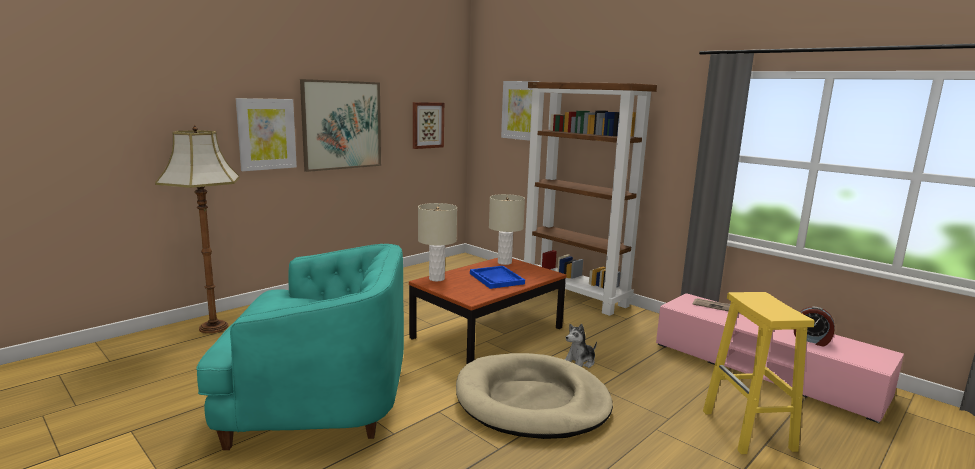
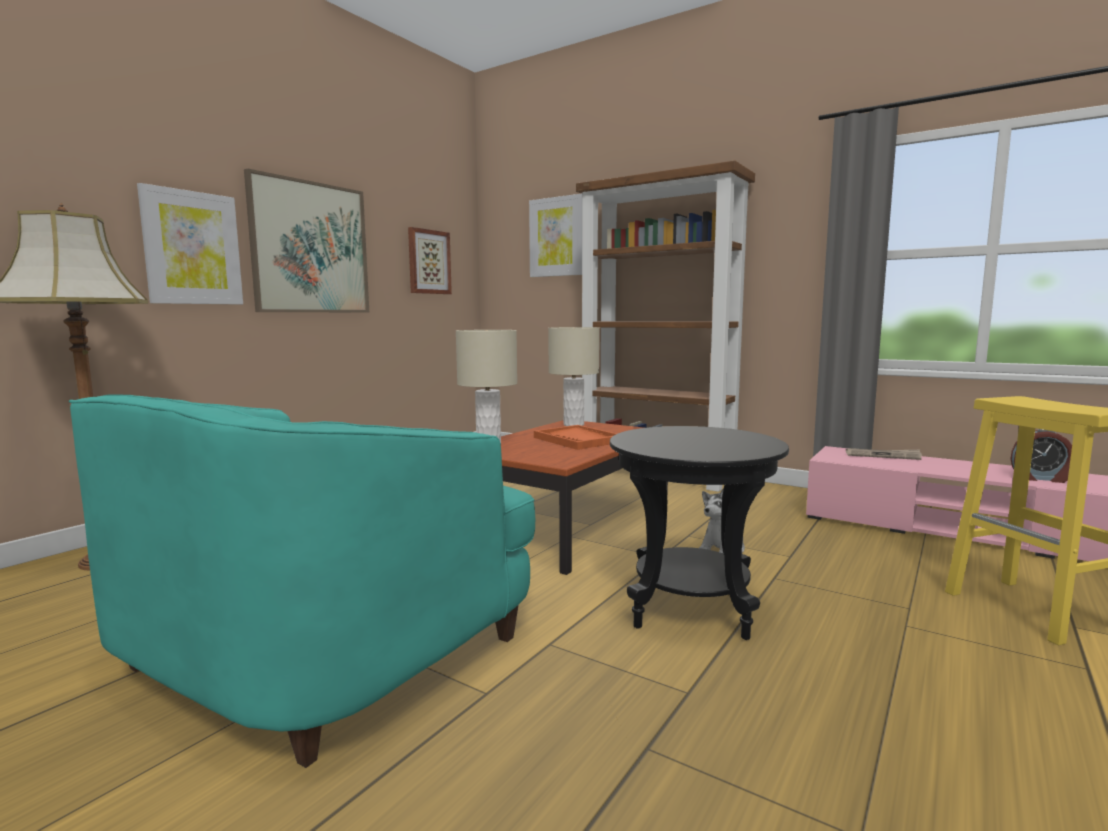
camera: 10 degrees left, 5 degrees down
(319, 397) = (323, 648): turquoise armchair -> turquoise armchair turned 135 degrees clockwise
(496, 279) = (577, 440): blue tray -> orange tray
(532, 401) = (691, 609): beige dog bed -> black side table

